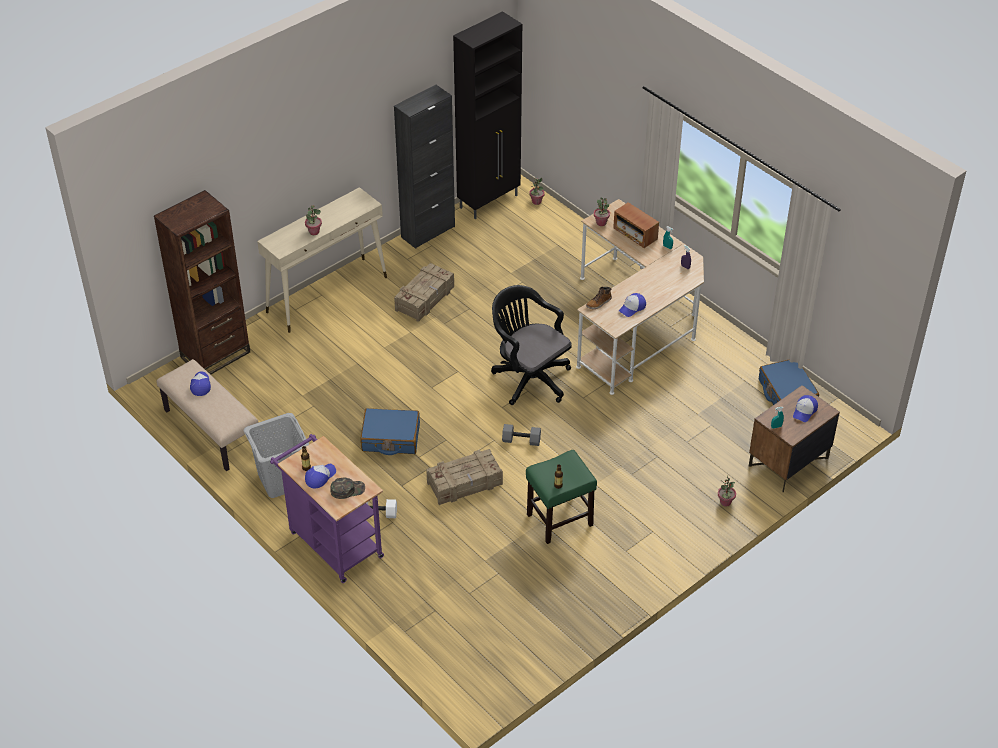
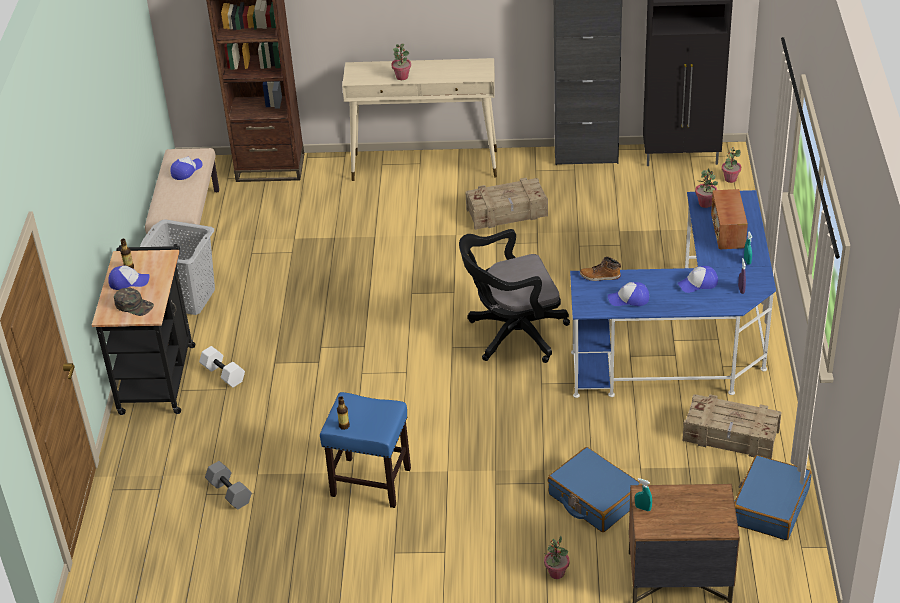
camera: 45 degrees right, 5 degrees down
(332, 541) = (158, 374): purple cart -> black cart
(390, 438) = (319, 316): blue suitcase -> blue suitcase (594, 499)
(465, 483) = (330, 395): crate -> crate (731, 436)
(521, 441) = (429, 387): grey dumbbell -> grey dumbbell (228, 492)
(529, 377) = (512, 335): black office chair -> black office chair turned 105 degrees counterclockwise
(559, 520) = (369, 482): green stool -> blue stool
(636, 324) = (687, 344): beige desk -> blue desk
(804, 411) = (697, 512): cap -> cap (698, 284)

